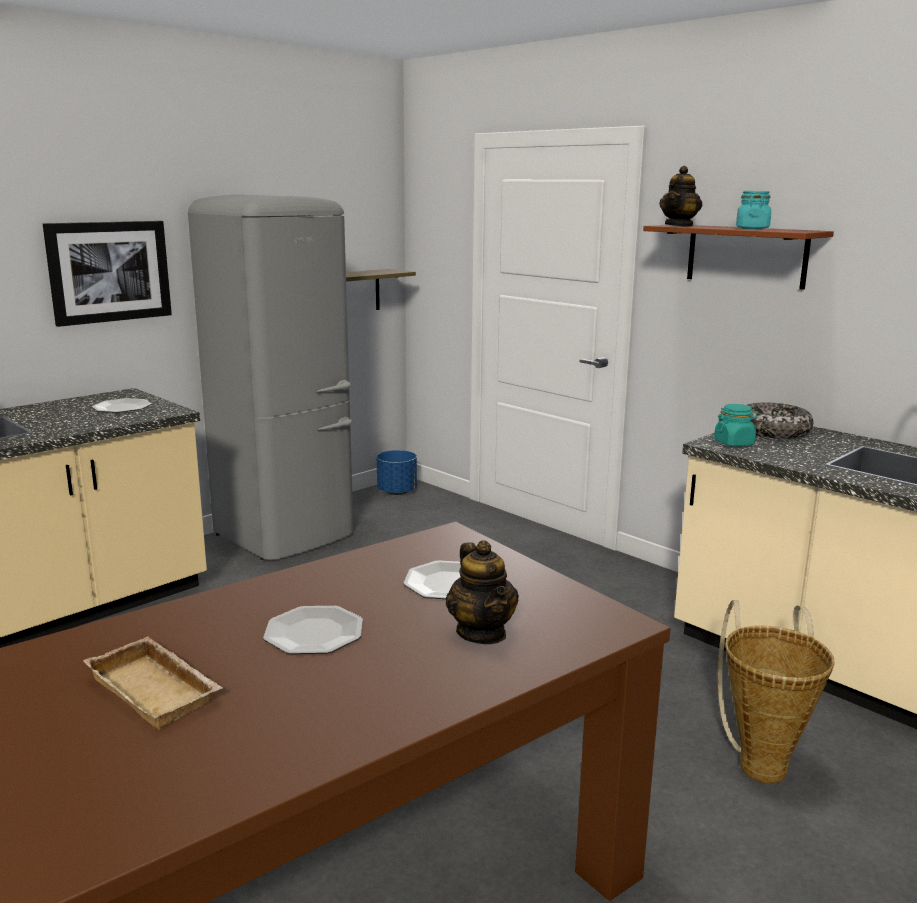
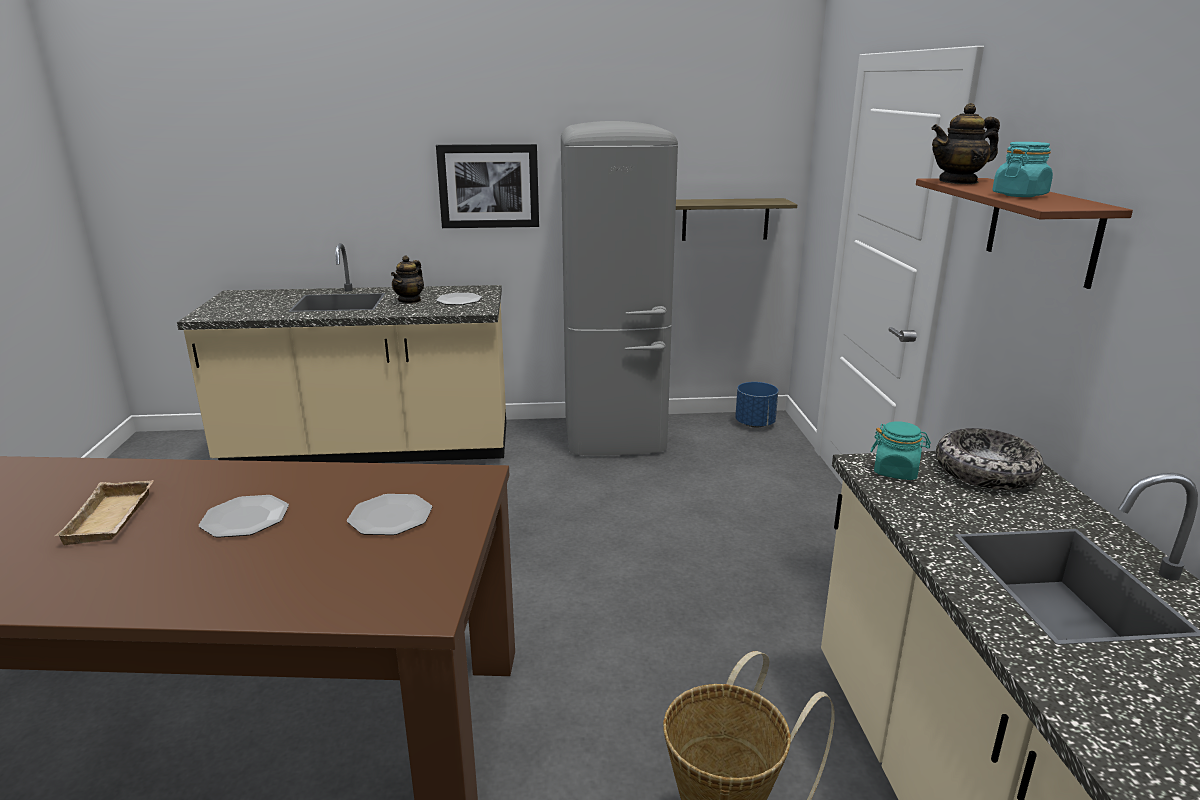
camera: 40 degrees right, 5 degrees up
(482, 633) = (325, 568): teapot -> teapot (410, 300)

